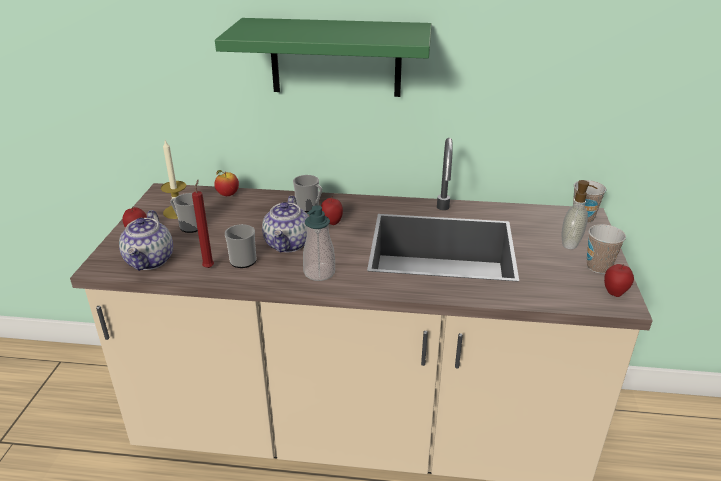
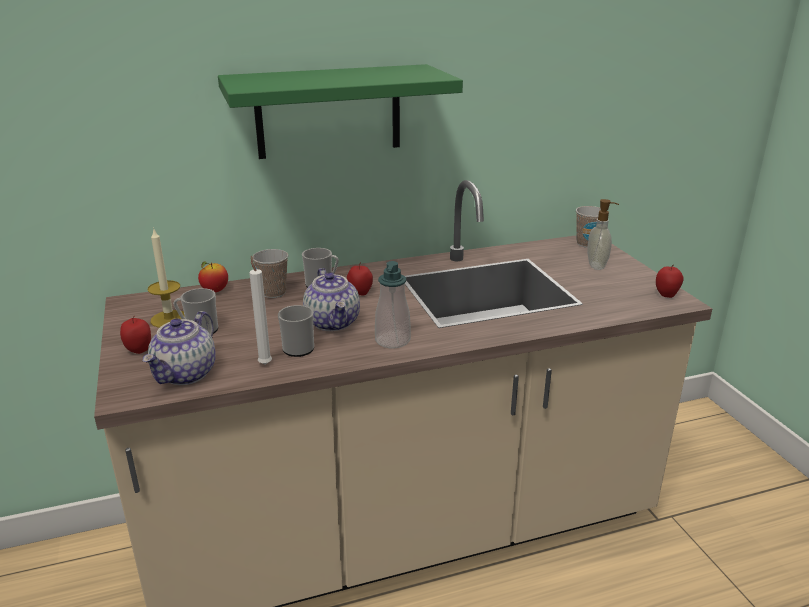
camera: 25 degrees left, 5 degrees down
(150, 261) = (186, 374): teapot -> teapot turned 45 degrees clockwise
(209, 267) = (264, 363): red candle -> white candle
(598, 267) = (635, 278): cup -> cup (273, 293)

